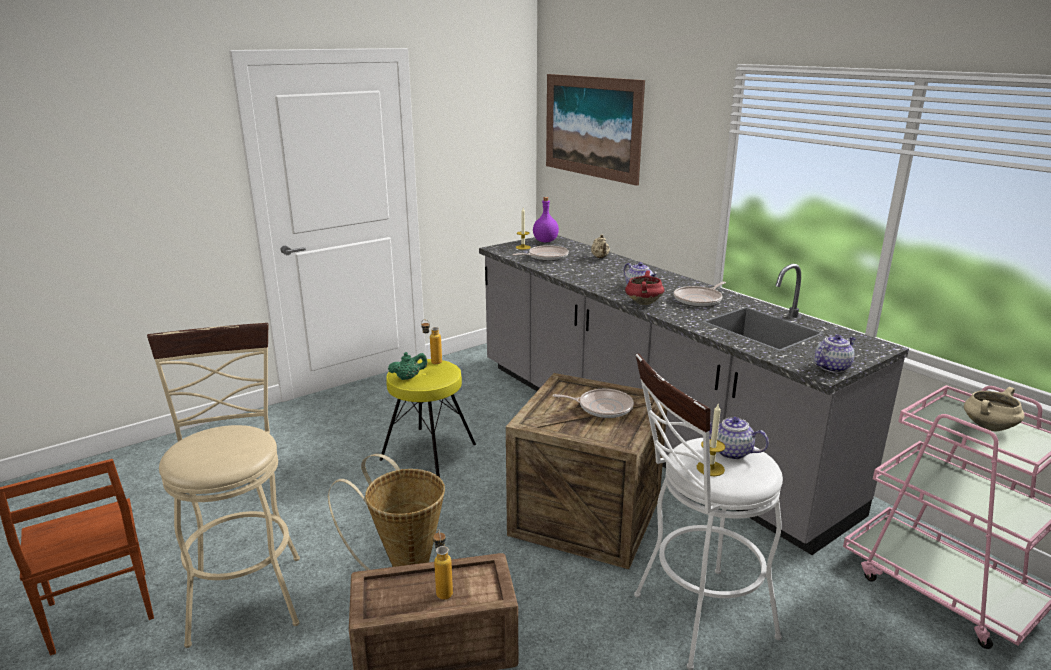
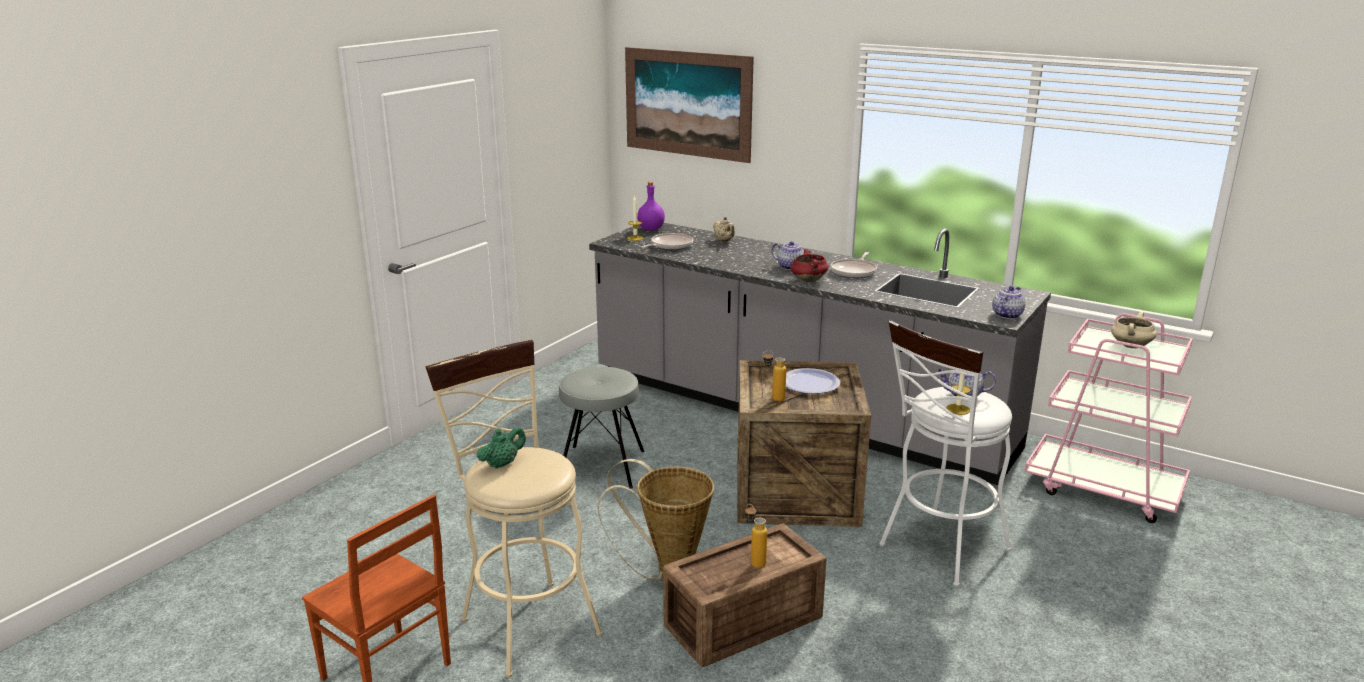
camera: 20 degrees left, 0 degrees up
(408, 377) = (589, 388): green teapot -> green teapot (502, 464)
(428, 452) = (602, 467): yellow stool -> grey stool
(432, 361) = (597, 369): bottle -> bottle (773, 399)
(602, 407) = (809, 383): frying pan -> plate

